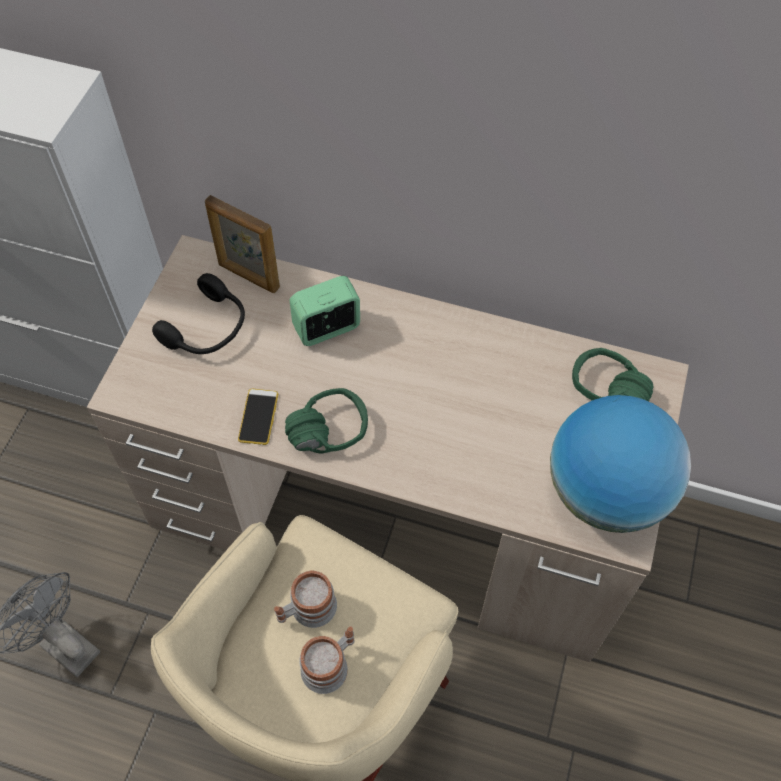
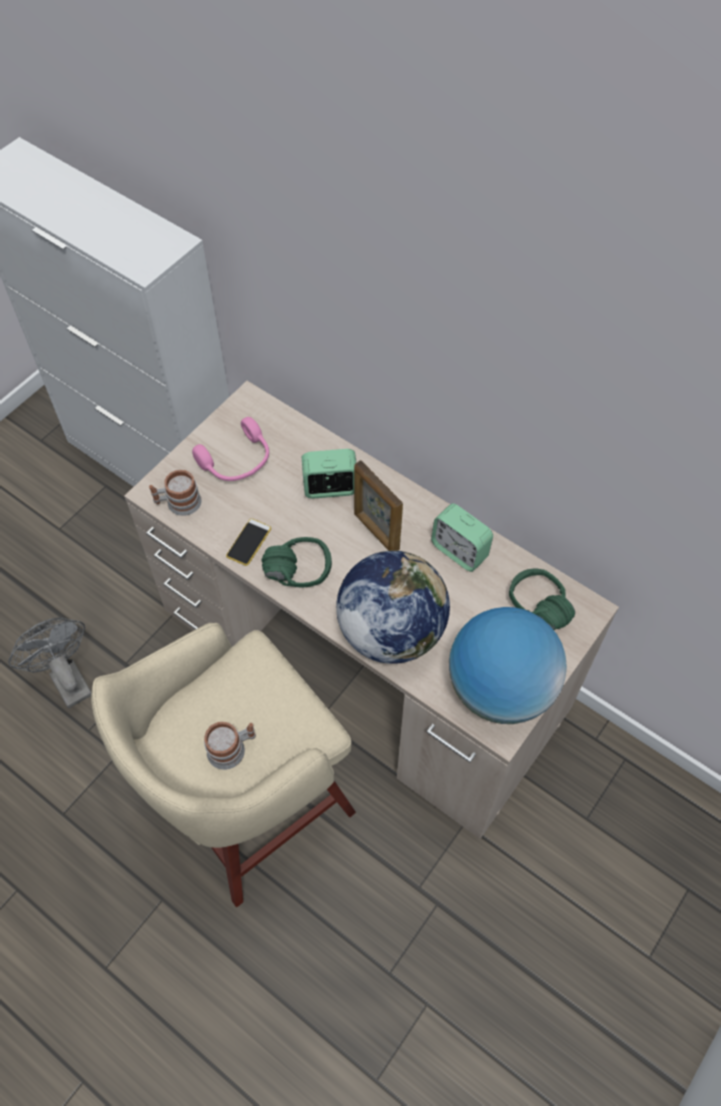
camera: 20 degrees right, 0 degrees up
(208, 329) = (237, 461): black headphones -> pink headphones
(248, 276) = (285, 428): picture frame -> picture frame (376, 531)
(306, 610) = (230, 702): mug -> mug (178, 503)
(461, 467) = (391, 631): none -> globe
(498, 355) = (459, 551): none -> alarm clock

